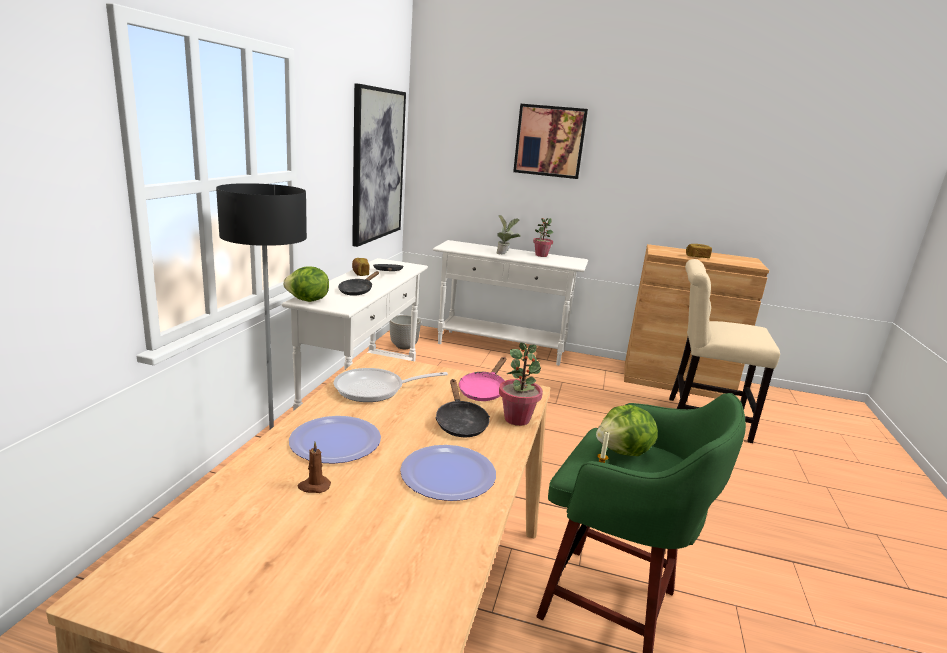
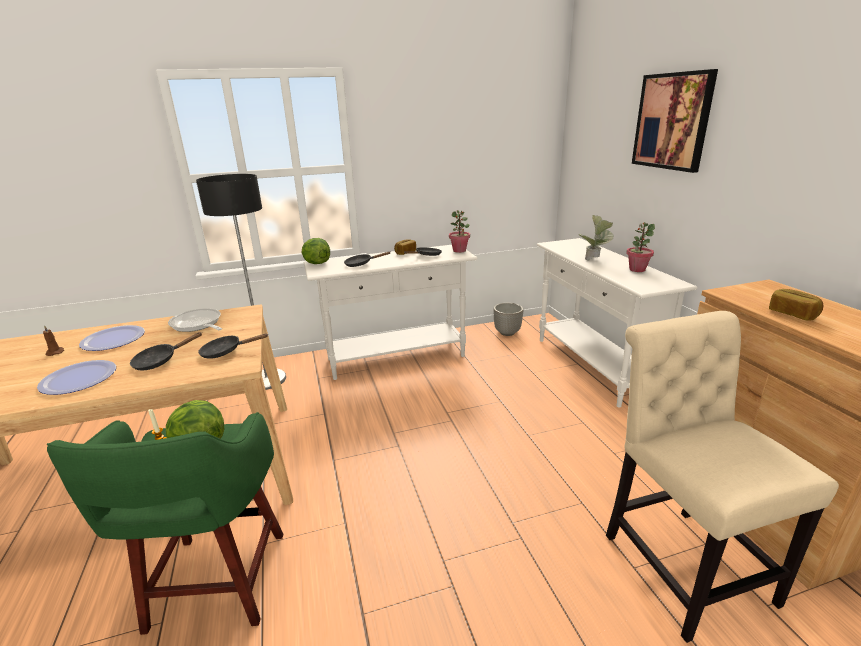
camera: 60 degrees right, 5 degrees up
(377, 165) = (494, 158): picture -> none
(484, 391) = (226, 352): pink frying pan -> black frying pan
(517, 419) = (180, 376): potted plant -> potted plant (459, 250)

